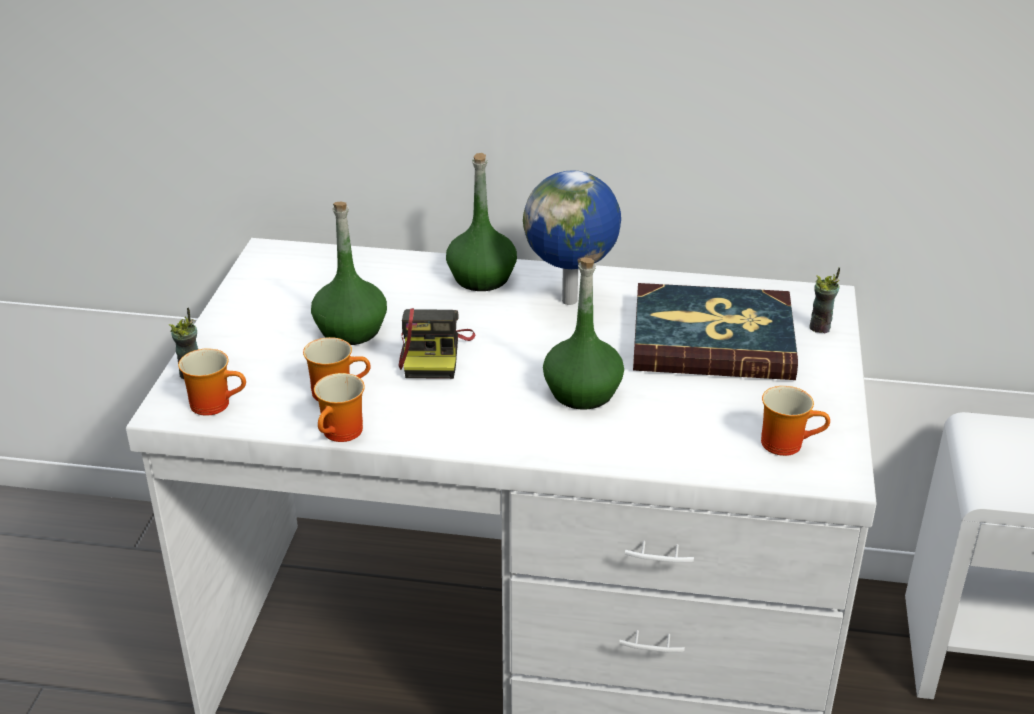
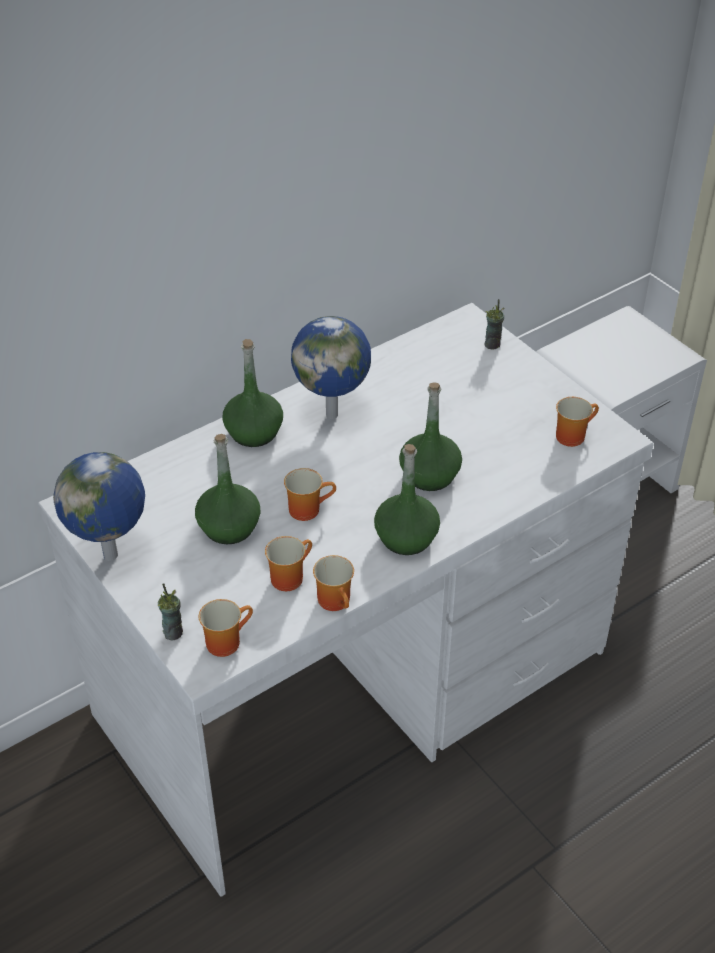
camera: 45 degrees left, 10 degrees up
(238, 298) = (112, 556): none -> globe
(434, 354) = (307, 508): camera -> mug
(480, 425) = (406, 537): none -> green bottle
(712, 339) = (448, 390): book -> none

